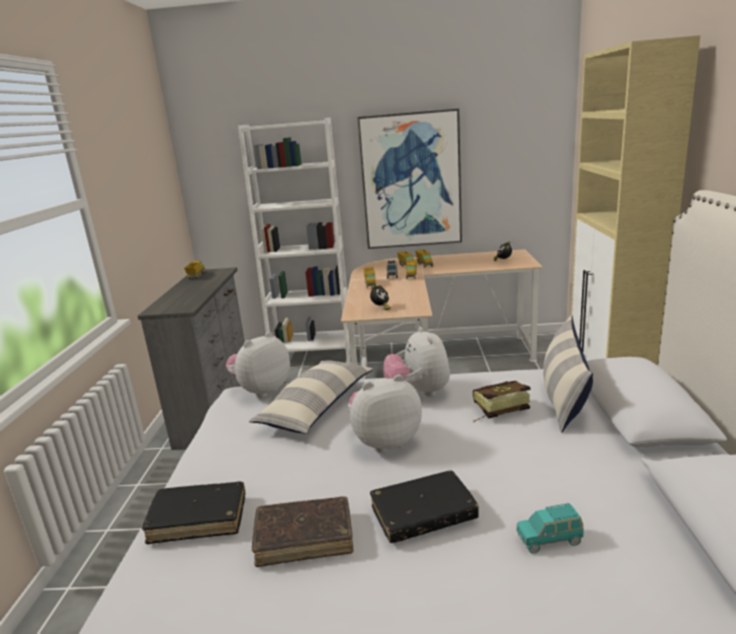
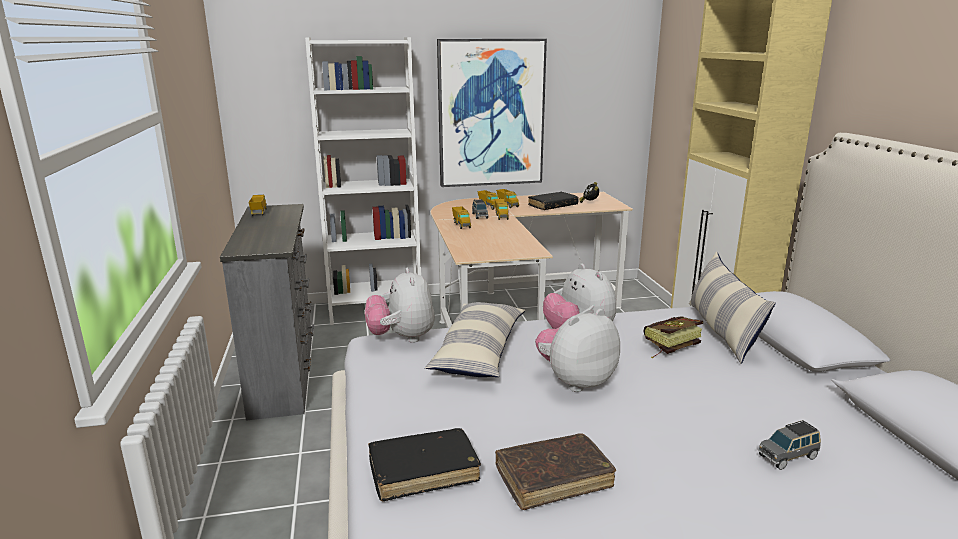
camera: 15 degrees left, 0 degrees up
(262, 390) = (402, 338): plush toy -> plush toy turned 45 degrees counterclockwise
(380, 308) = (491, 249): alarm clock -> none
(423, 515) = (659, 446): black book -> black book (553, 206)
(550, 540) = (788, 456): turquoise toy car -> grey toy car

